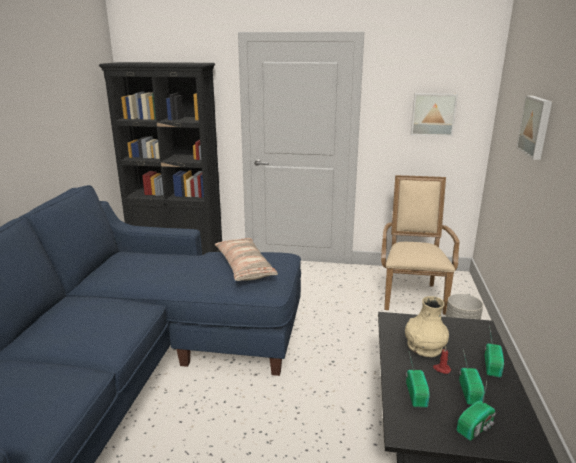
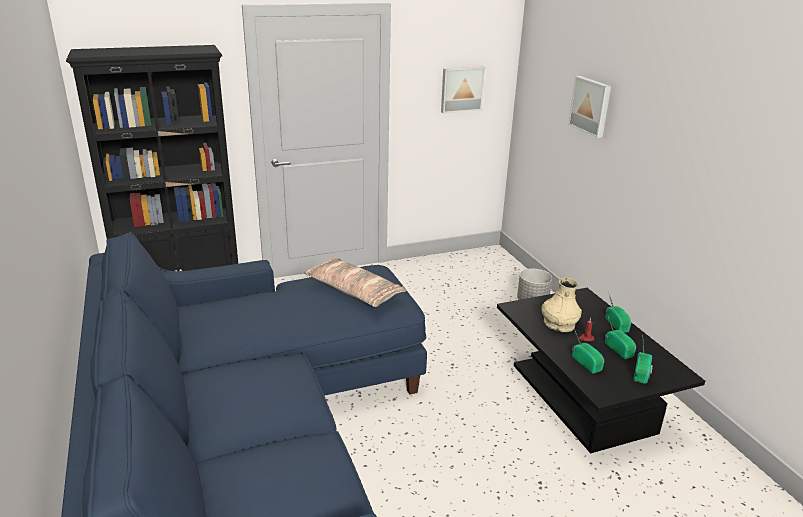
camera: 30 degrees left, 5 degrees up
(412, 294) = (468, 280): beige armchair -> none

